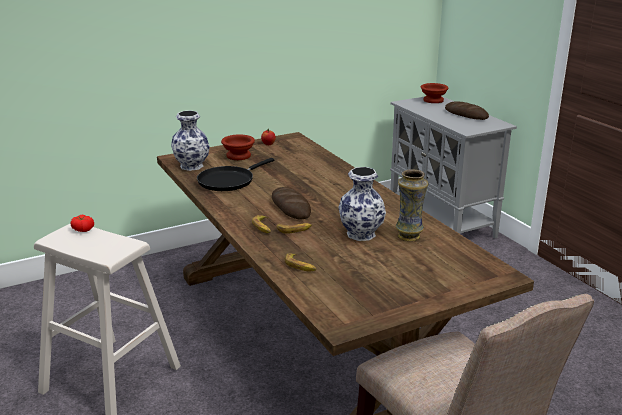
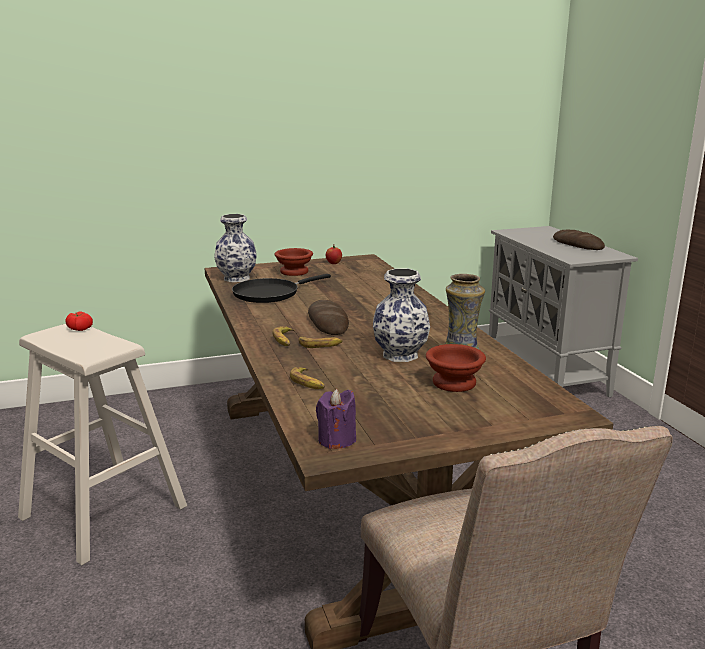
camera: 10 degrees right, 5 degrees down
(344, 314) = (336, 440): none -> purple candle
(434, 100) = (543, 231): brown bowl -> brown bowl (455, 383)

